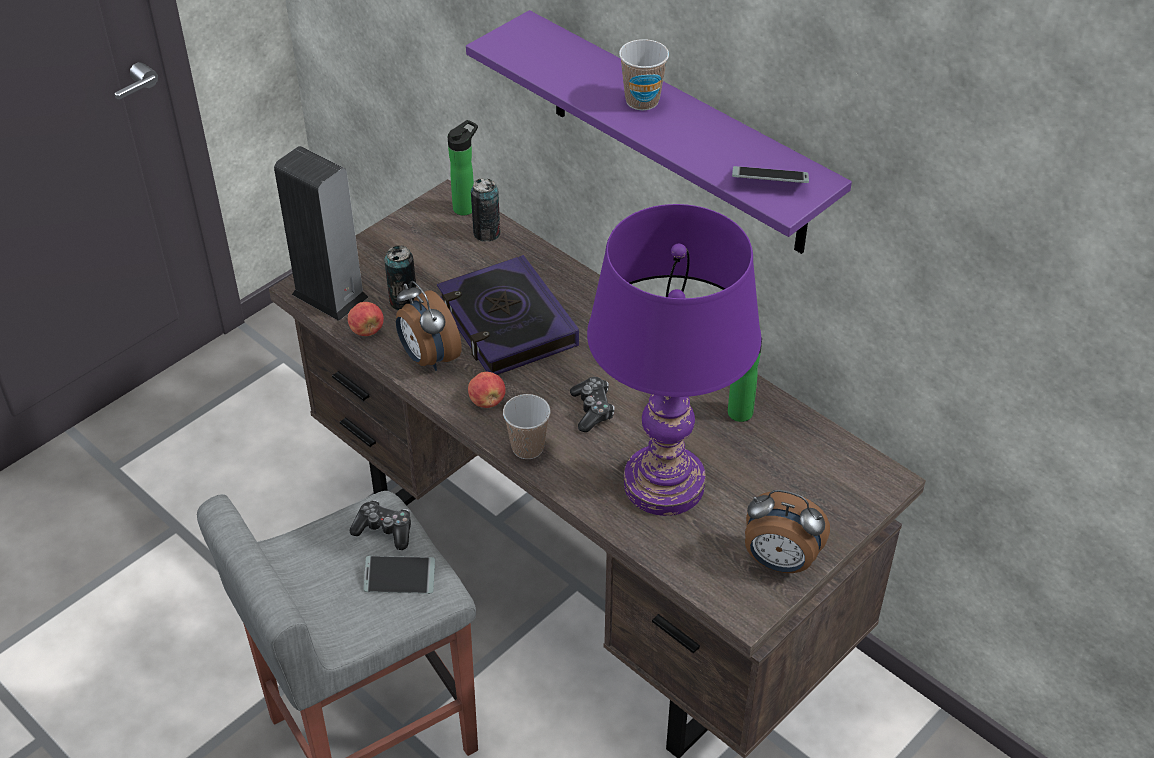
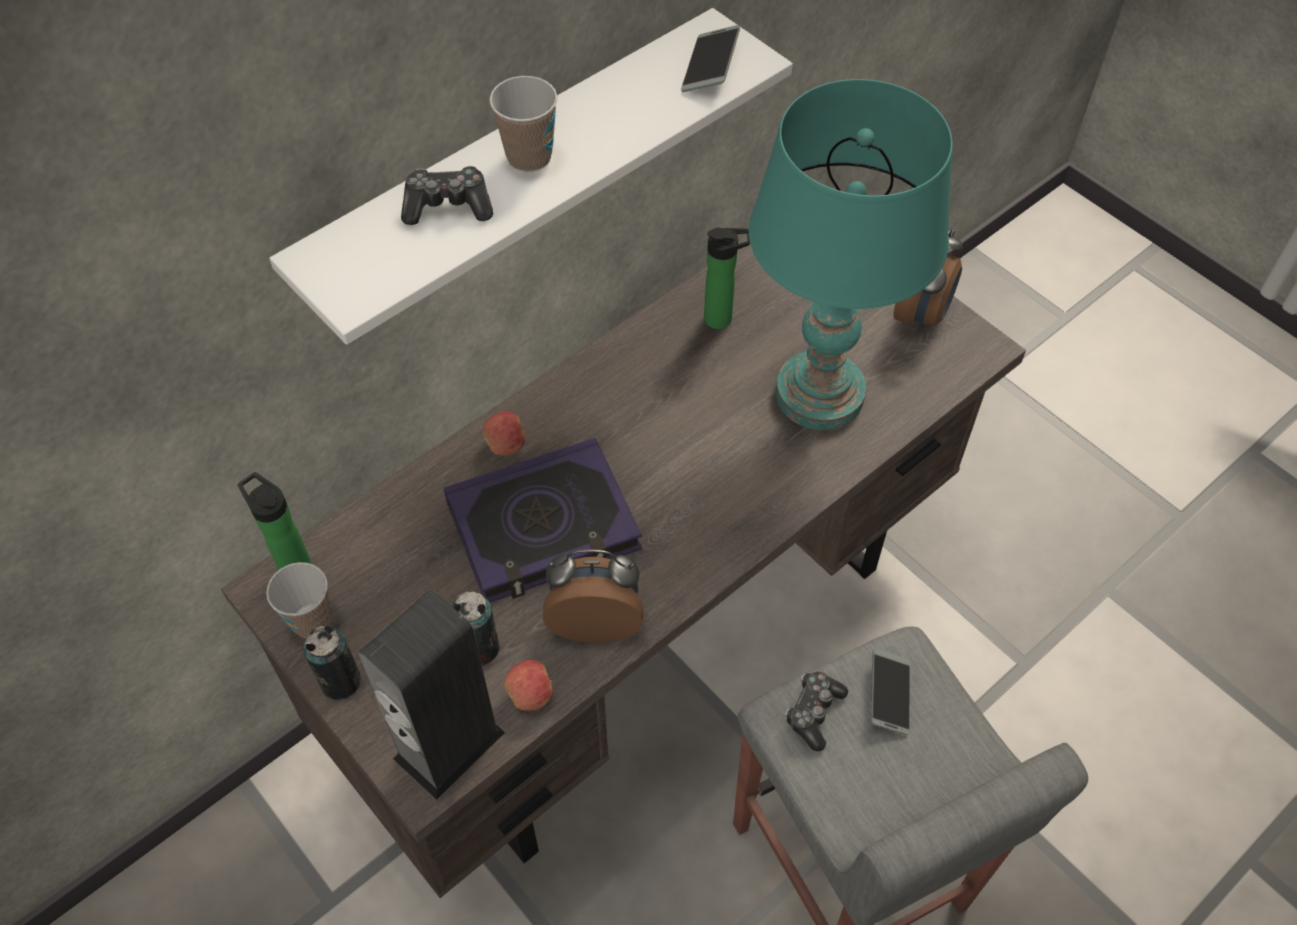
camera: 85 degrees left, 10 degrees up
(428, 358) = (595, 620): alarm clock -> alarm clock turned 150 degrees counterclockwise
(486, 233) = (358, 543): can -> can (340, 681)
(487, 401) = (680, 555): apple -> apple (506, 445)
(527, 448) = (760, 517): cup -> cup (311, 621)
(592, 410) = (703, 450): game controller -> game controller (448, 206)
(664, 484) = (819, 394): purple table lamp -> turquoise table lamp
(677, 135) = (514, 176): purple shelf -> white shelf

